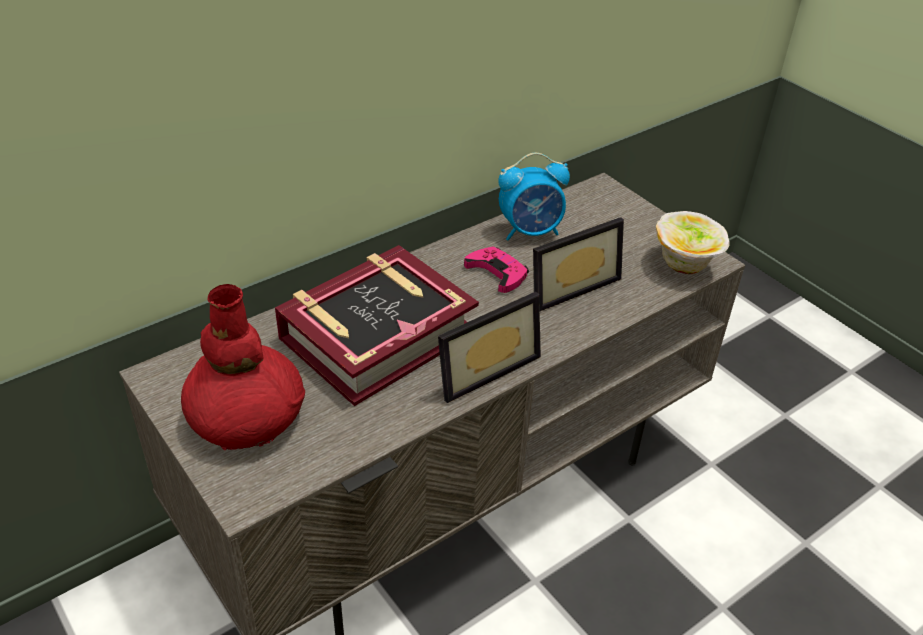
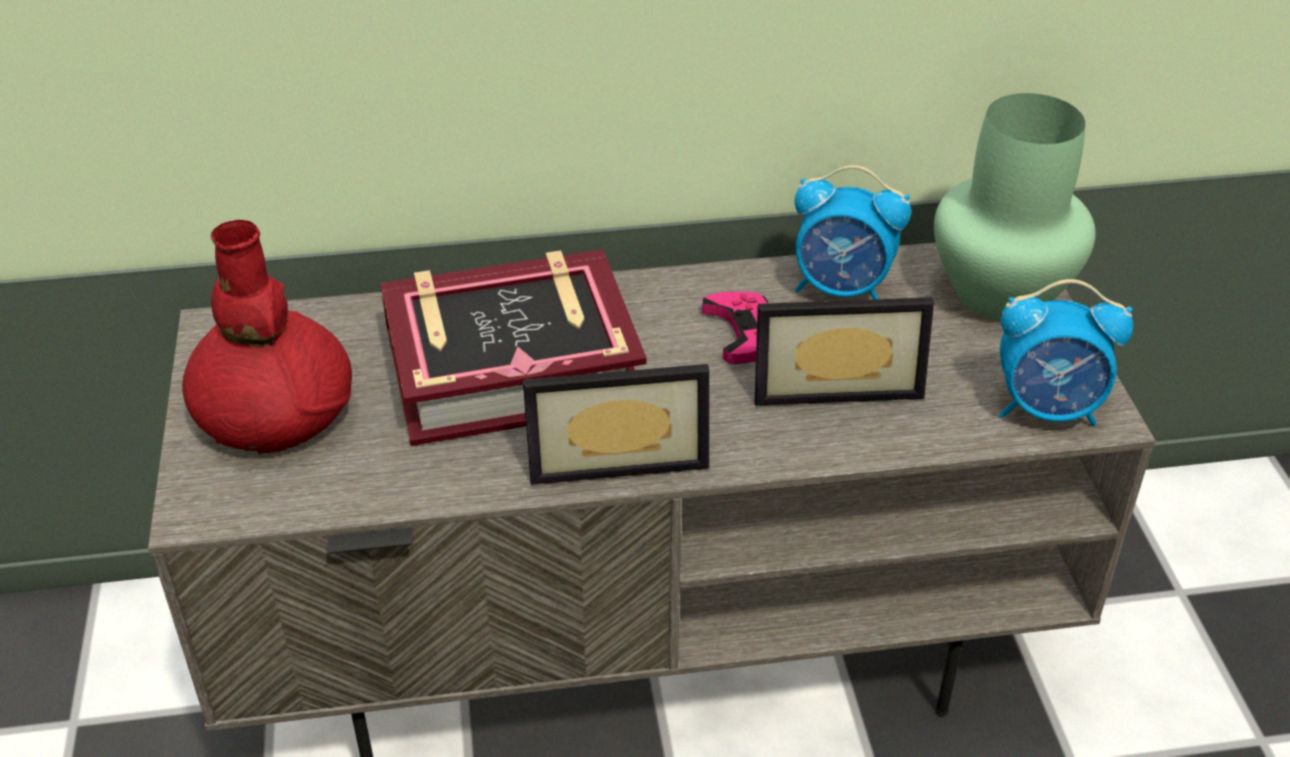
camera: 30 degrees right, 0 degrees up
(614, 209) = (1002, 293): none -> green vase
(684, 265) = (1048, 409): bowl -> alarm clock

